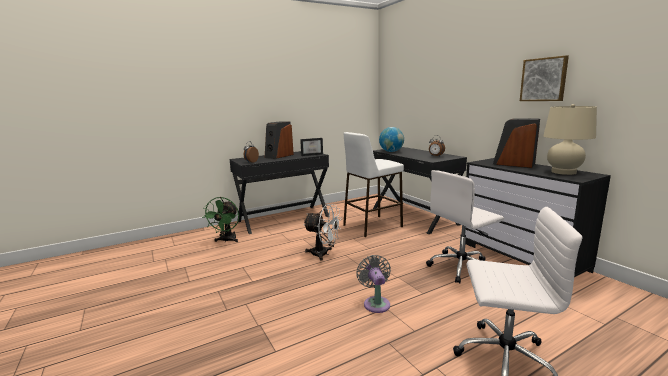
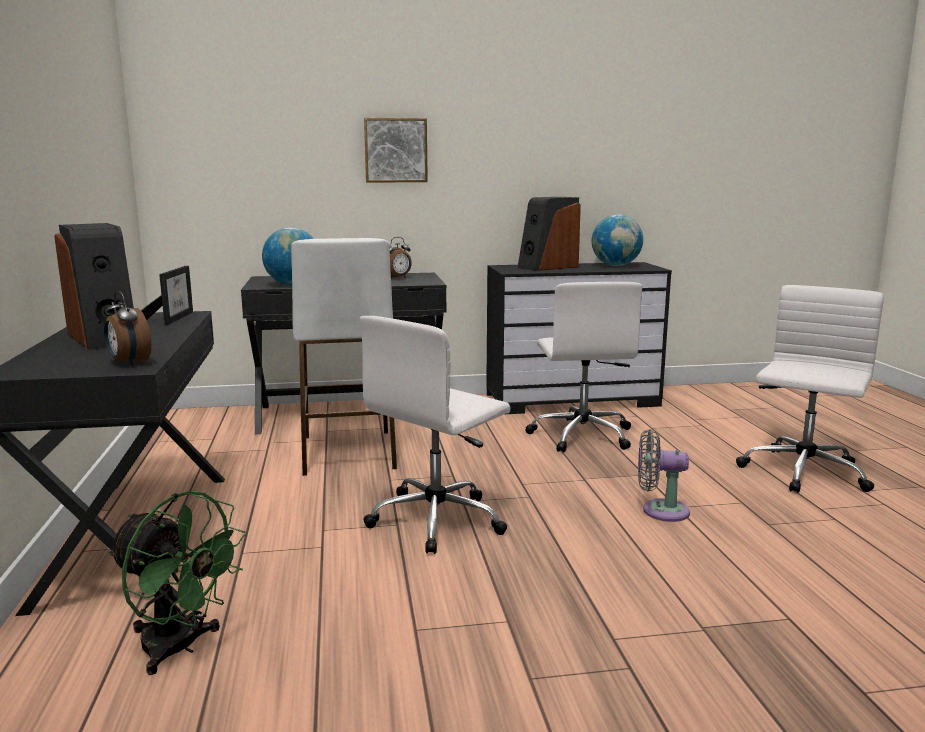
camera: 70 degrees left, 0 degrees up
(324, 254) = (438, 519): white fan -> white office chair
(544, 79) = (553, 140): picture -> picture (395, 150)
(563, 172) = (616, 265): beige table lamp -> globe

